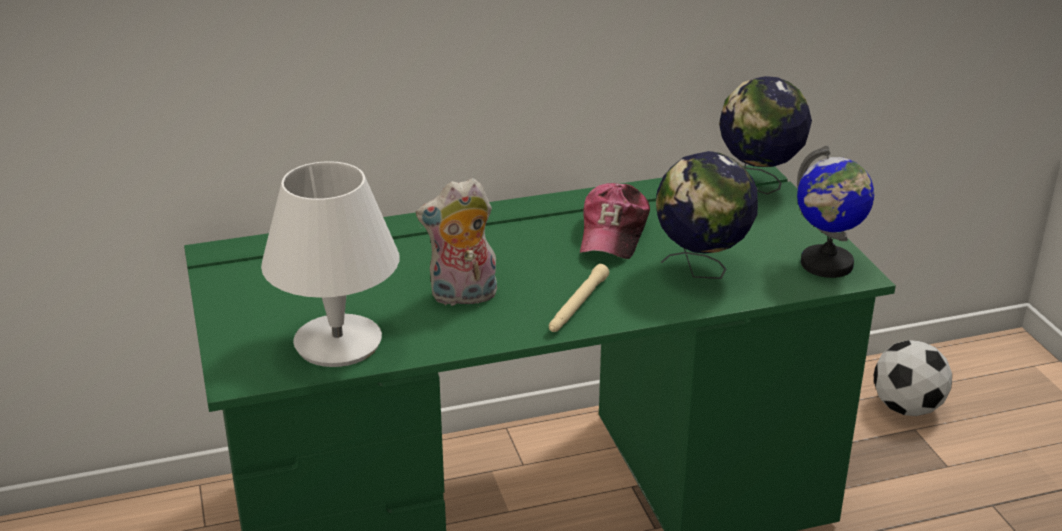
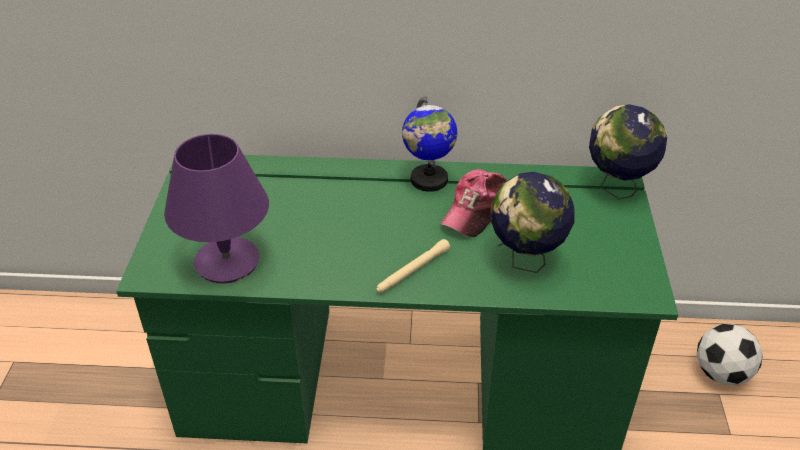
camera: 20 degrees right, 10 degrees up
(337, 343) = (226, 261): white table lamp -> purple table lamp
(462, 297) = (334, 242): plush toy -> none
(826, 264) = (630, 279): globe -> globe (428, 180)

